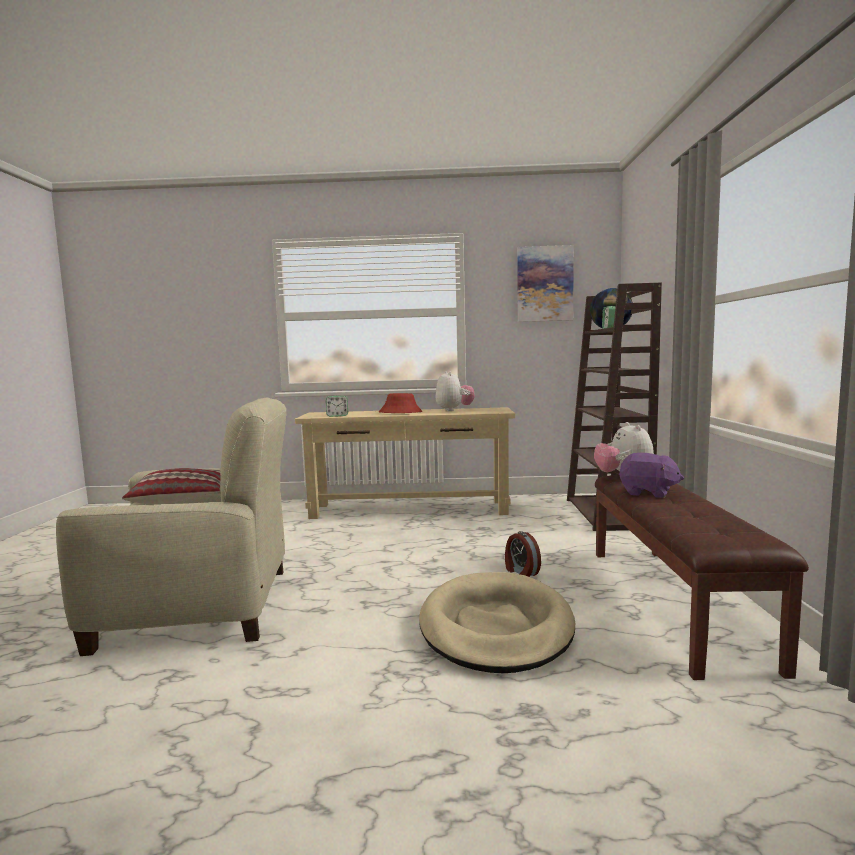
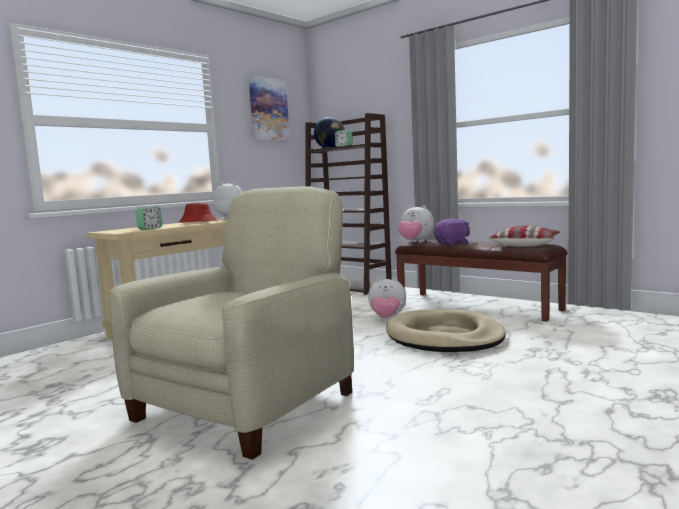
camera: 50 degrees left, 0 degrees up
(184, 498) = (211, 297): pillow -> pillow (525, 244)
(521, 572) = (387, 318): alarm clock -> plush toy

